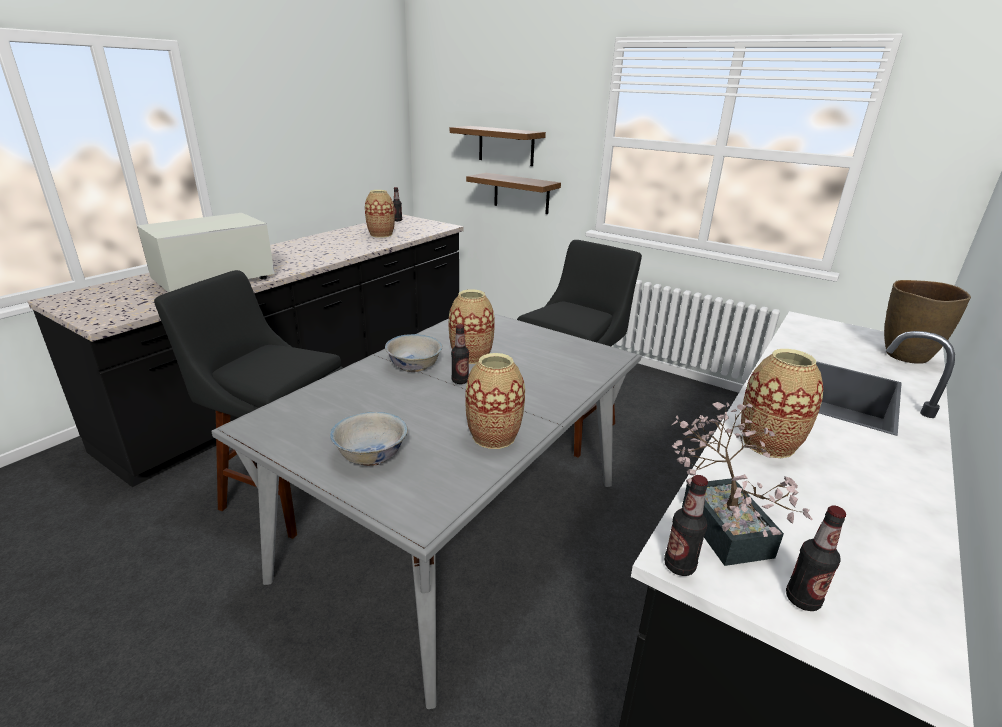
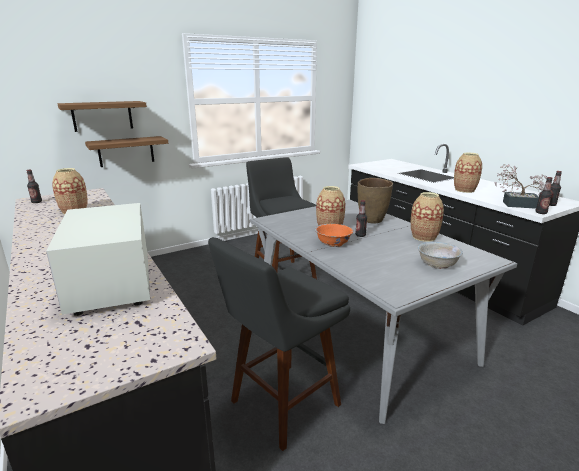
camera: 65 degrees left, 5 degrees down
(414, 365) = (333, 243): white bowl -> orange bowl
(905, 356) = (400, 164): brown vase -> brown vase (372, 220)

